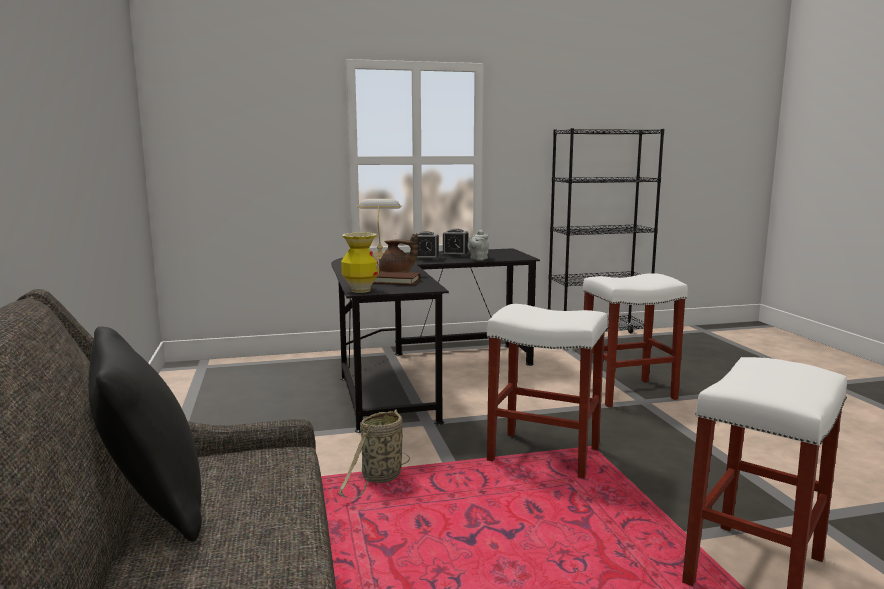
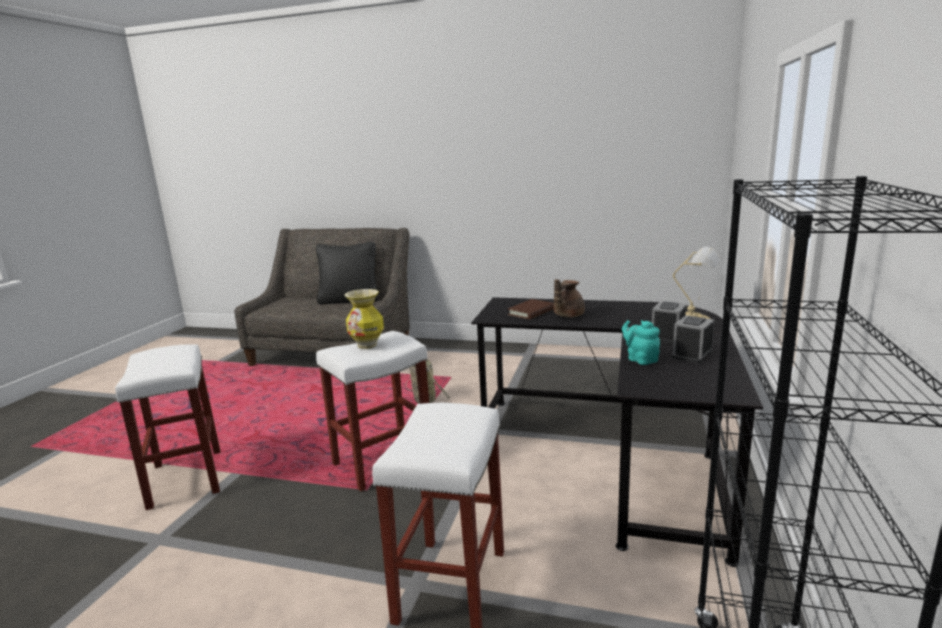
camera: 120 degrees right, 5 degrees up
(360, 290) = (505, 301): vase -> vase (367, 345)
(478, 259) = (640, 359): grey teapot -> turquoise teapot

